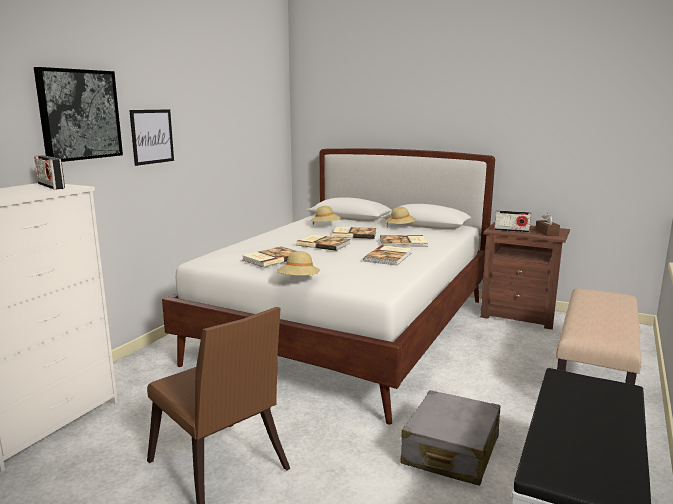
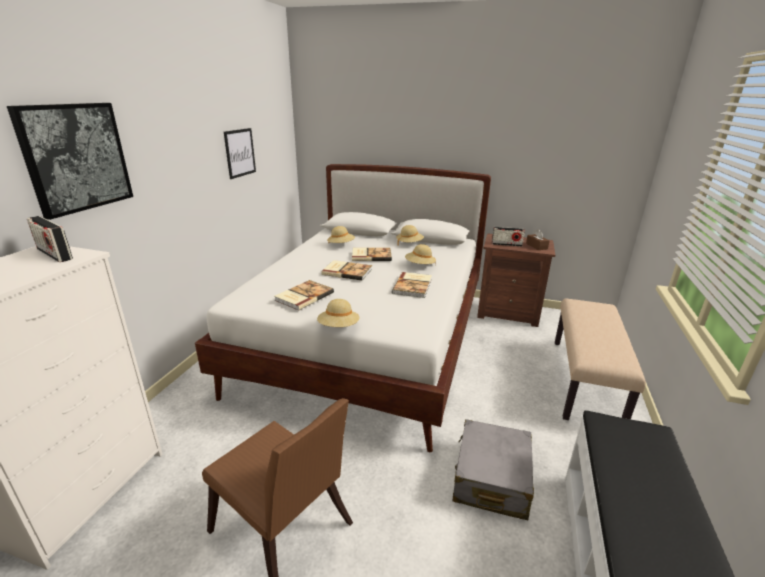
camera: 10 degrees left, 10 degrees up
(152, 136) = (162, 170): picture -> picture (240, 153)
(403, 243) = (420, 265): book -> beige hat

